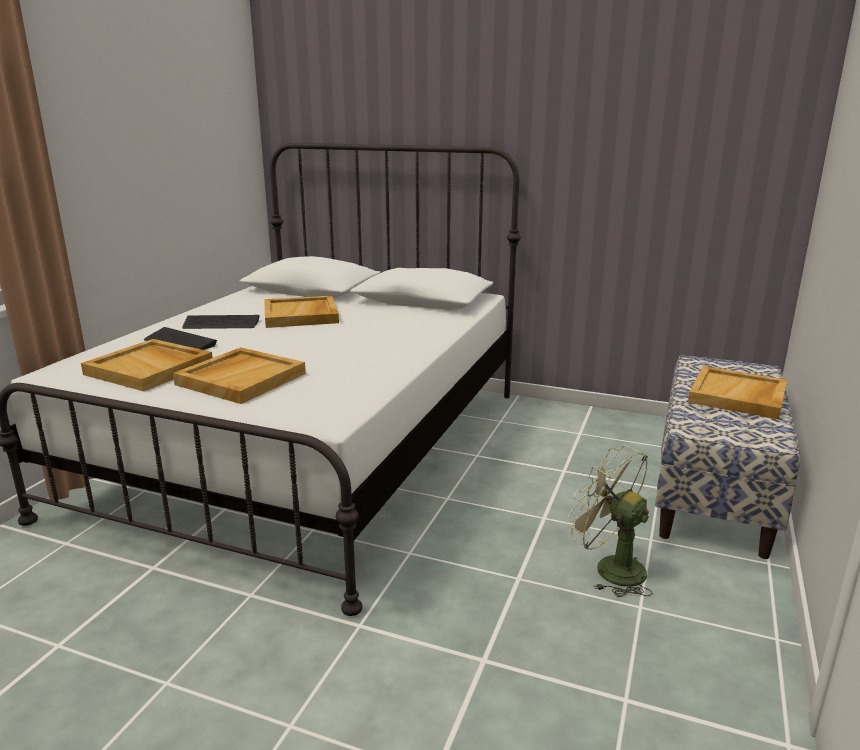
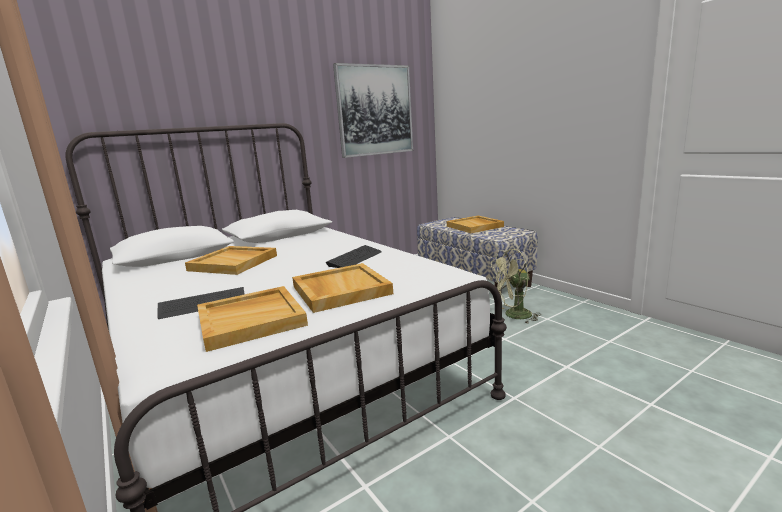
camera: 55 degrees left, 5 degrees down
(221, 324) = (189, 287): keyboard -> keyboard (355, 258)
(669, 135) = (375, 110): none -> picture

